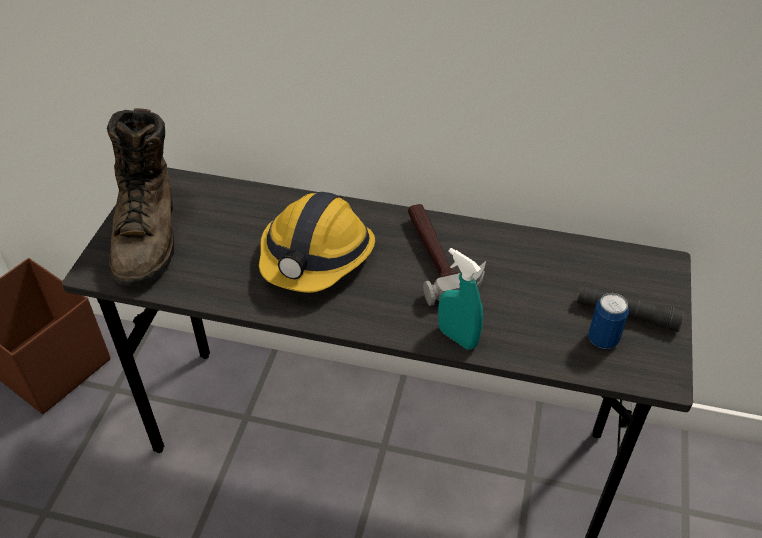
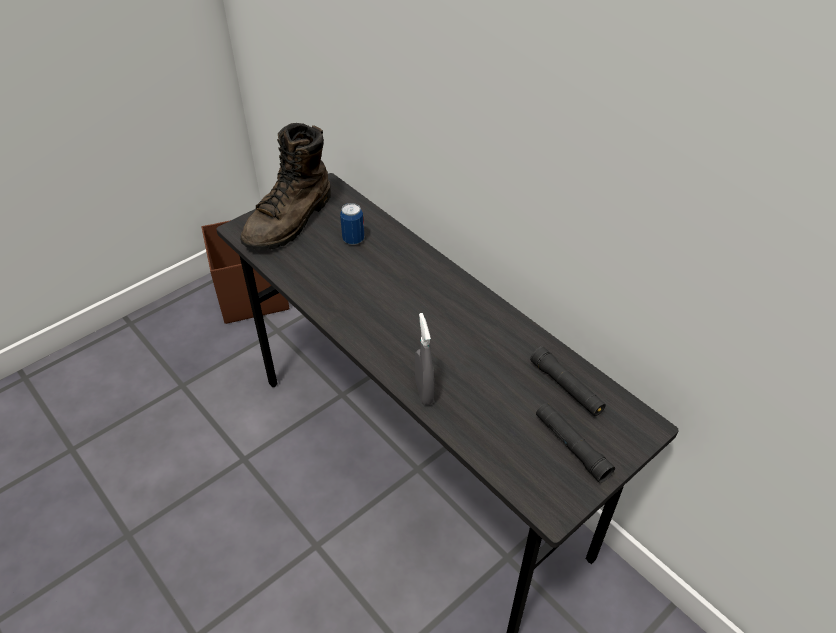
camera: 35 degrees right, 0 degrees up
(316, 257) = (381, 286): hard hat -> none
(440, 258) = (467, 329): hammer -> none
(457, 337) = (424, 392): turquoise spray bottle -> grey spray bottle
(574, 265) = (566, 387): none -> black flashlight
(603, 339) = (532, 454): can -> can (353, 239)

